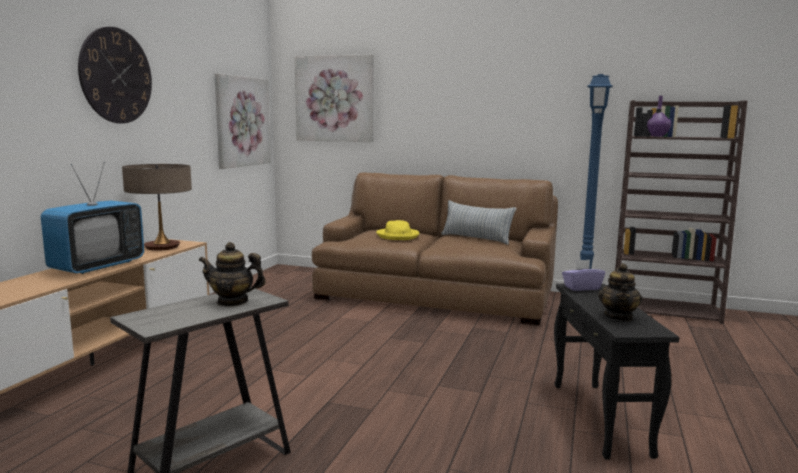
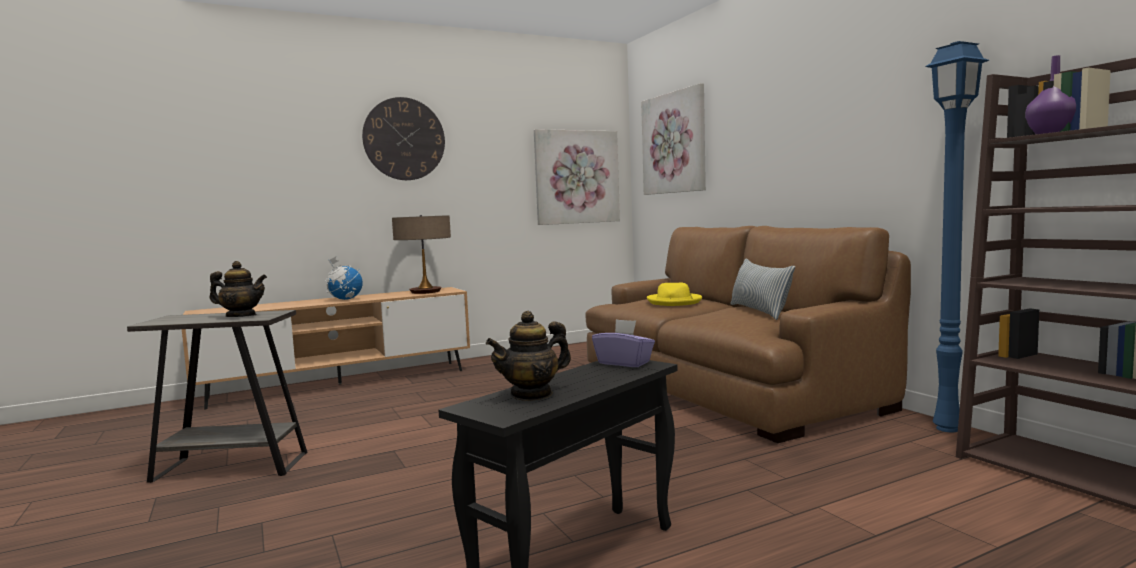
camera: 45 degrees right, 5 degrees down
(97, 266) = (345, 299): television -> globe
(232, 302) = (241, 316): teapot -> teapot turned 135 degrees clockwise

